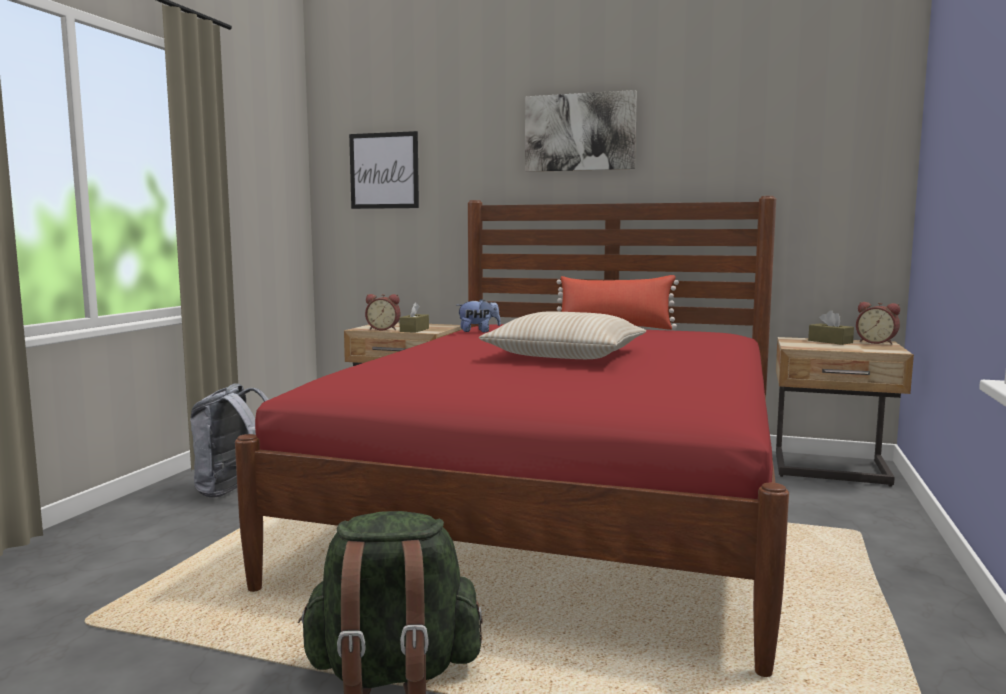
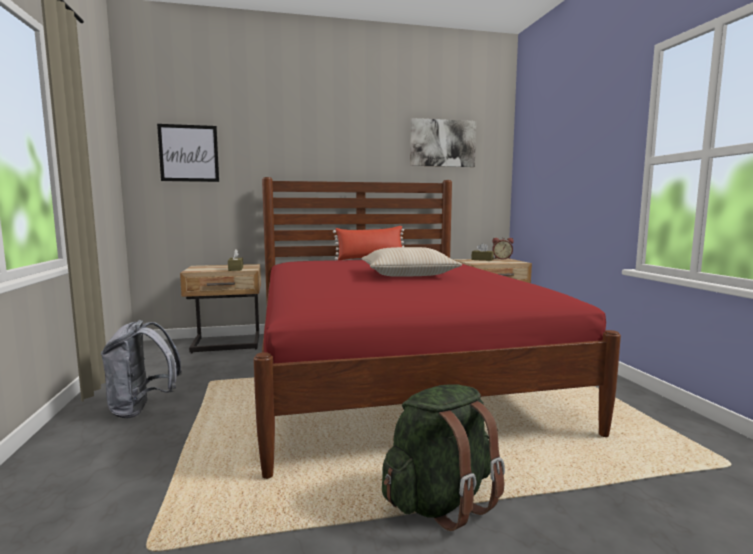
camera: 30 degrees left, 0 degrees up
(383, 329) = (211, 270): alarm clock -> none
(478, 331) = (303, 266): plush toy -> none
(580, 132) = (335, 136): picture -> picture (442, 143)

